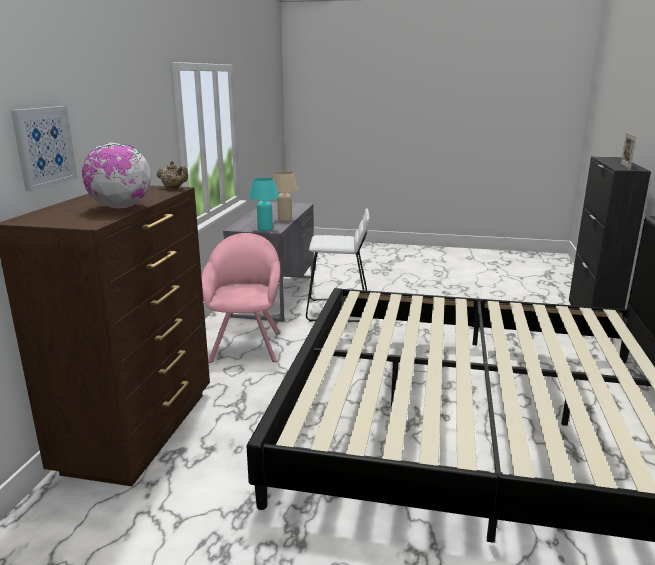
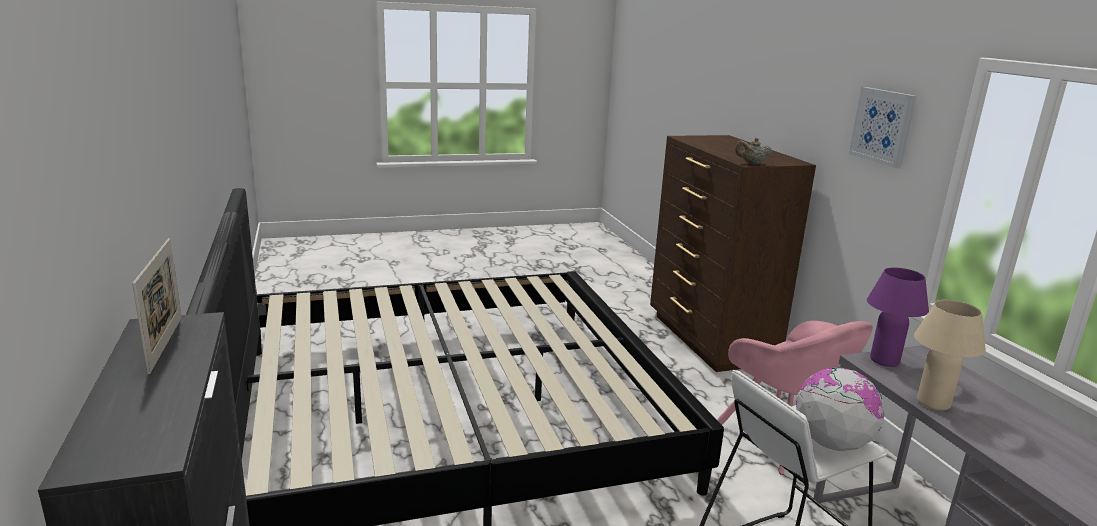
camera: 150 degrees right, 0 degrees up
(44, 147) = (773, 104): picture -> picture (882, 126)
(121, 207) = (710, 146): globe -> globe (831, 443)
(265, 229) = (884, 361): turquoise table lamp -> purple table lamp

